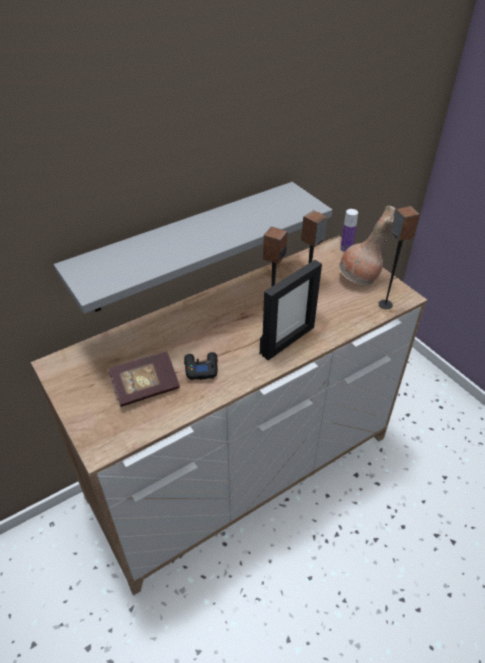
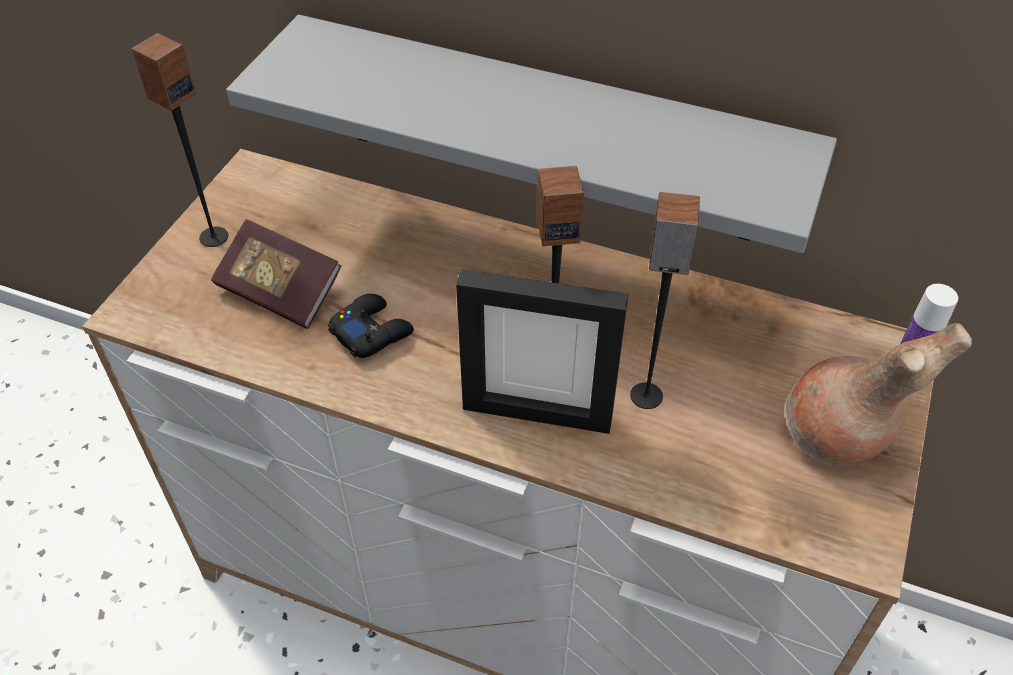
camera: 55 degrees right, 5 degrees up
(385, 304) = (796, 522): speaker -> speaker (213, 236)

